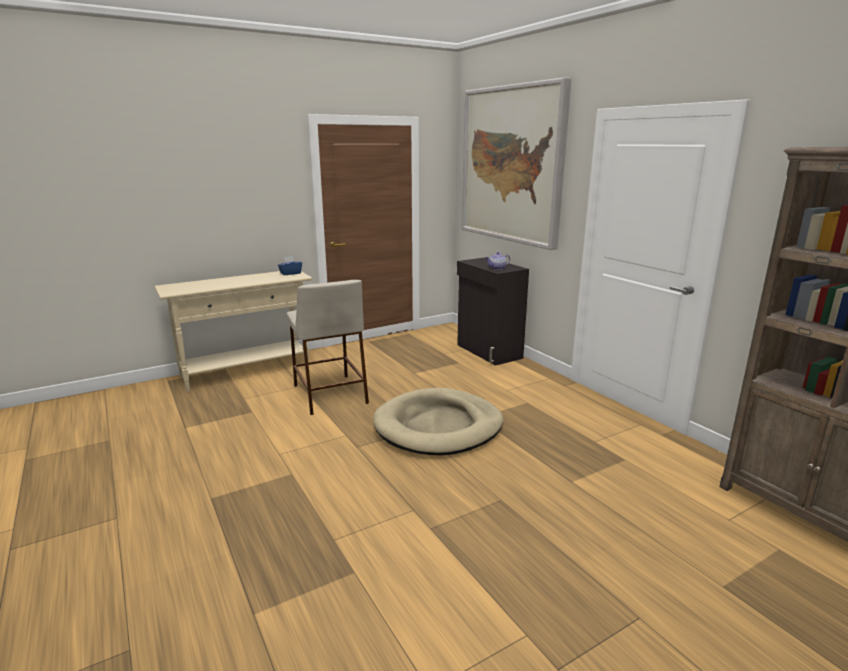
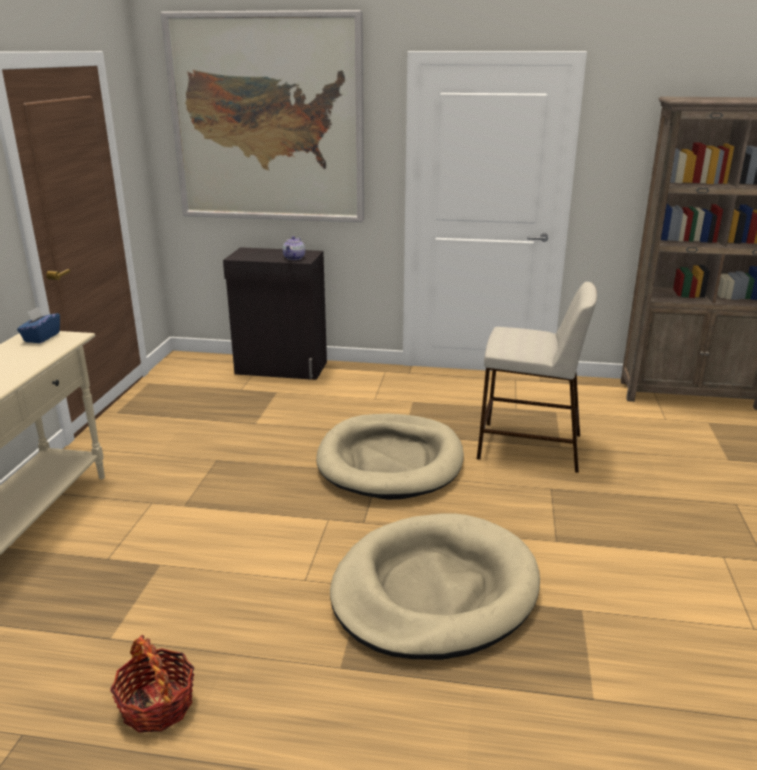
camera: 50 degrees left, 5 degrees up
(146, 461) = (157, 705): none -> basket
(312, 500) = (434, 591): none -> beige dog bed
(329, 393) = (210, 491): beige stool -> beige stool (528, 446)

